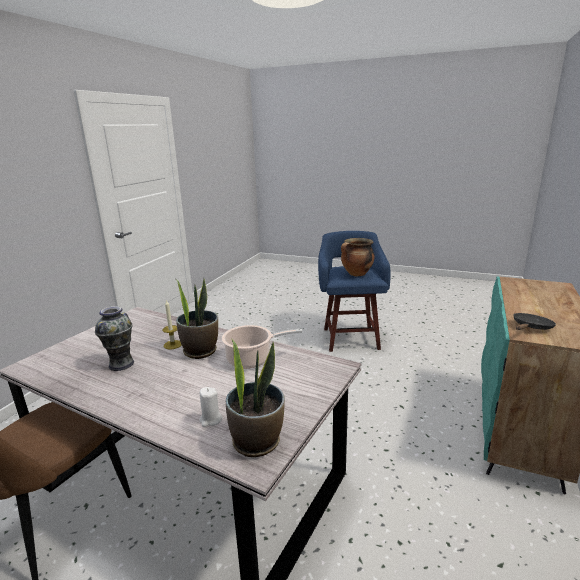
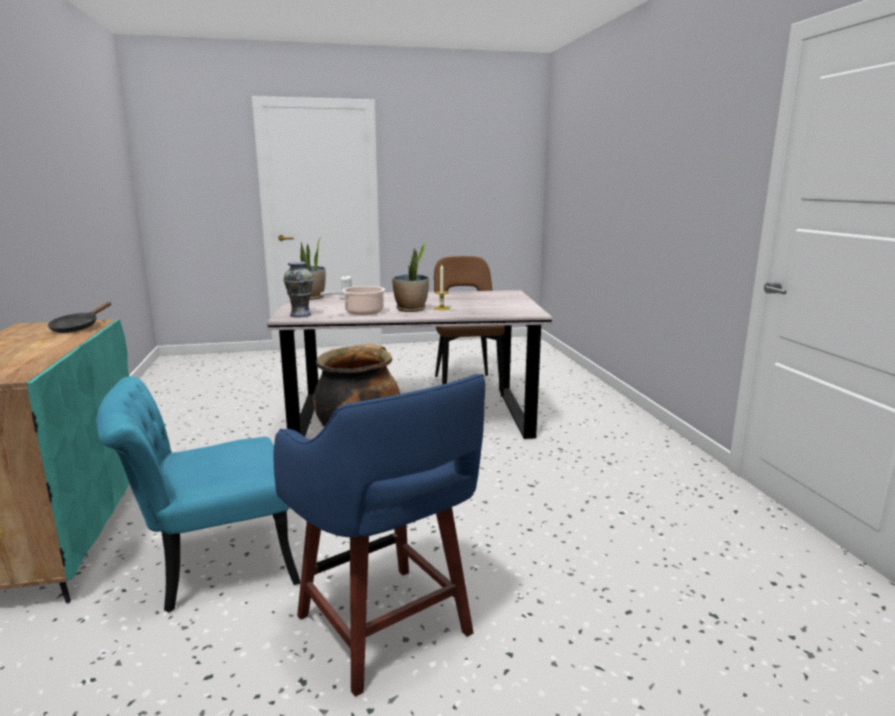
camera: 145 degrees right, 5 degrees down
(121, 364) = (452, 299): vase -> vase (300, 315)
(416, 379) = (211, 567): none -> turquoise chair

